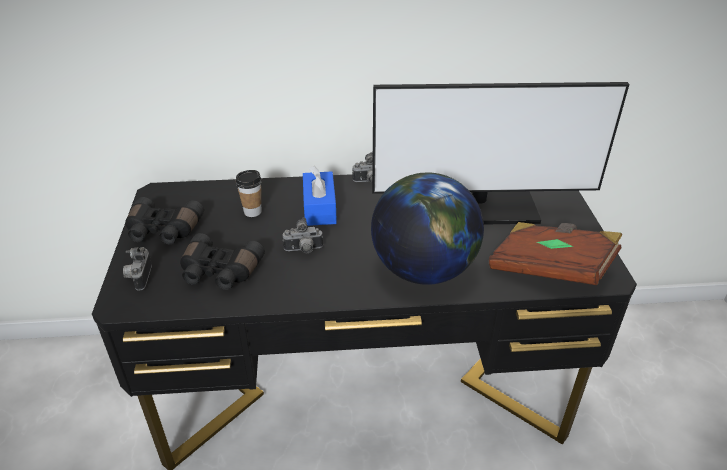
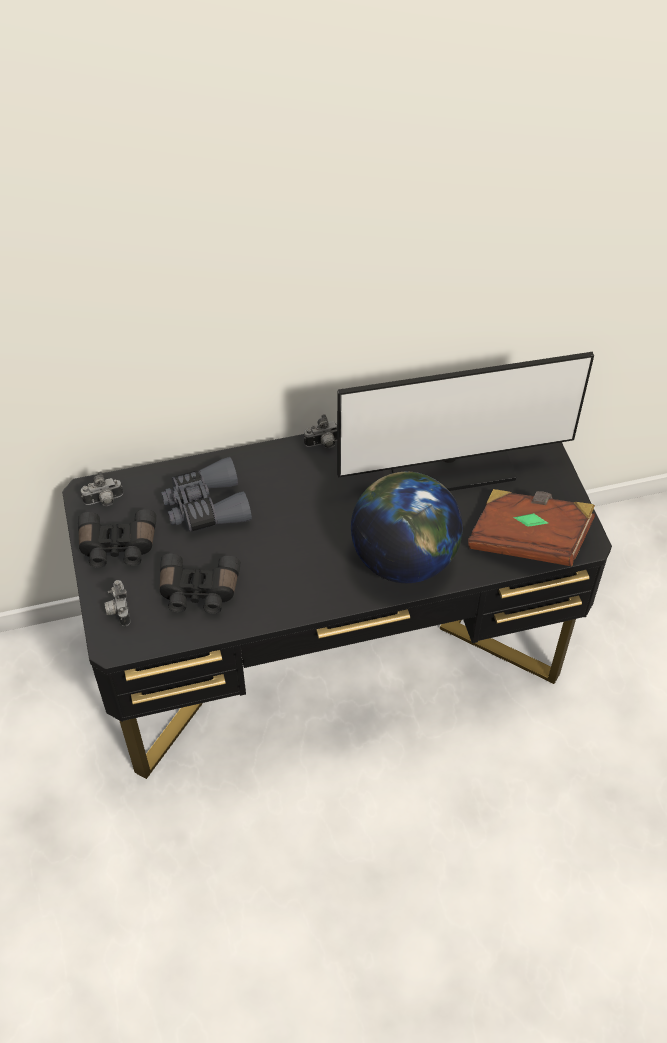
camera: 10 degrees left, 15 degrees up
(252, 212) = (206, 506): cup -> grey binoculars
(303, 250) = (276, 551): camera -> camera (104, 501)
(319, 208) = (277, 491): blue tissue box -> none

